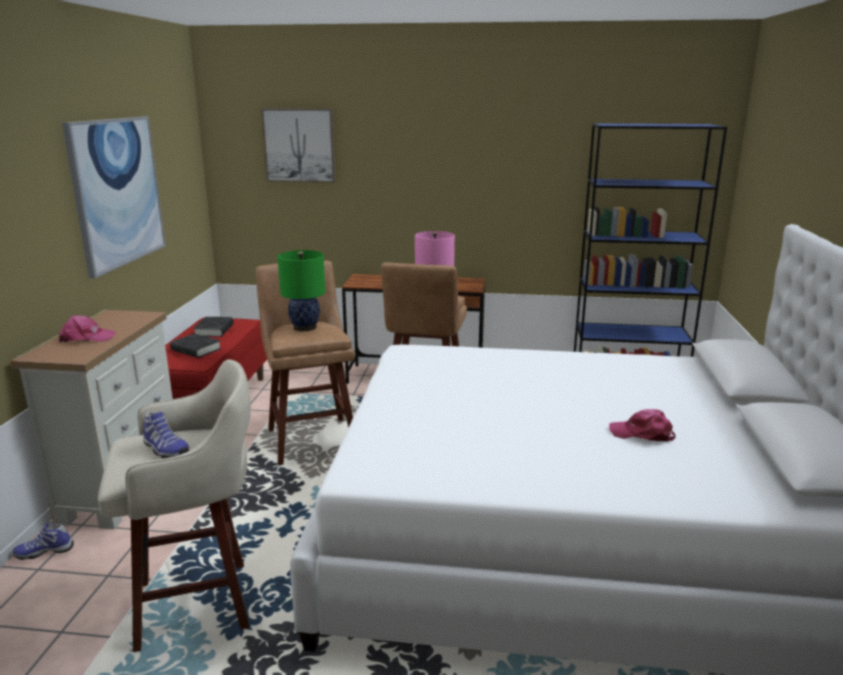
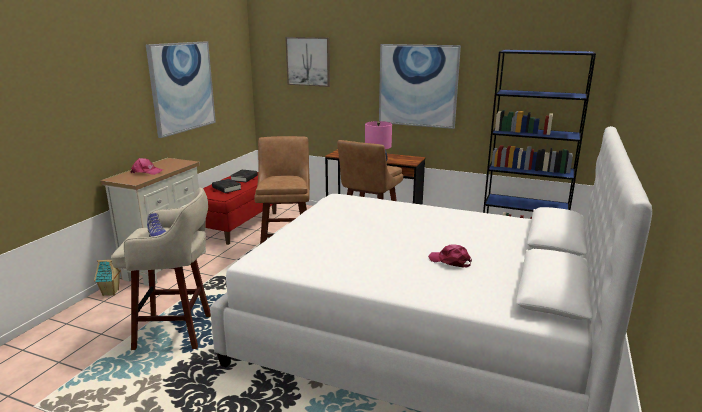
camera: 15 degrees right, 0 degrees up
(45, 551) = (111, 292): shoe -> toy house
(305, 327) = (282, 178): green table lamp -> none
(471, 177) = (418, 86): none -> picture

